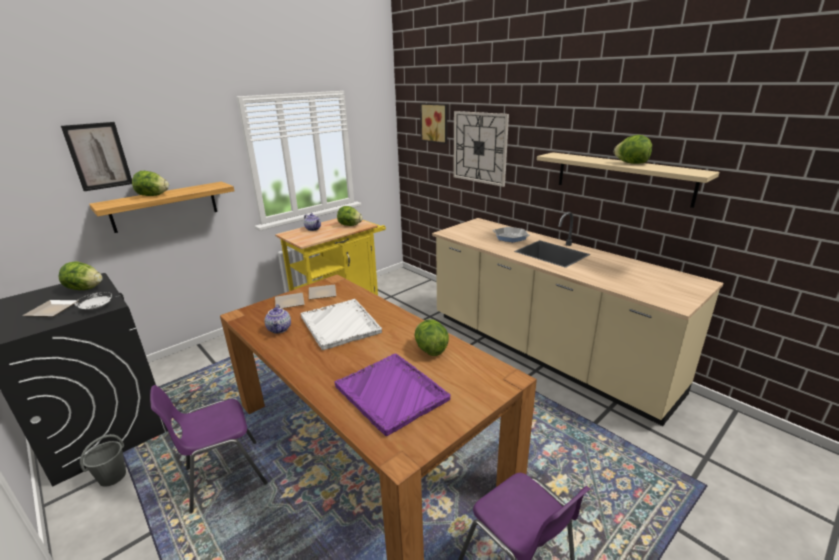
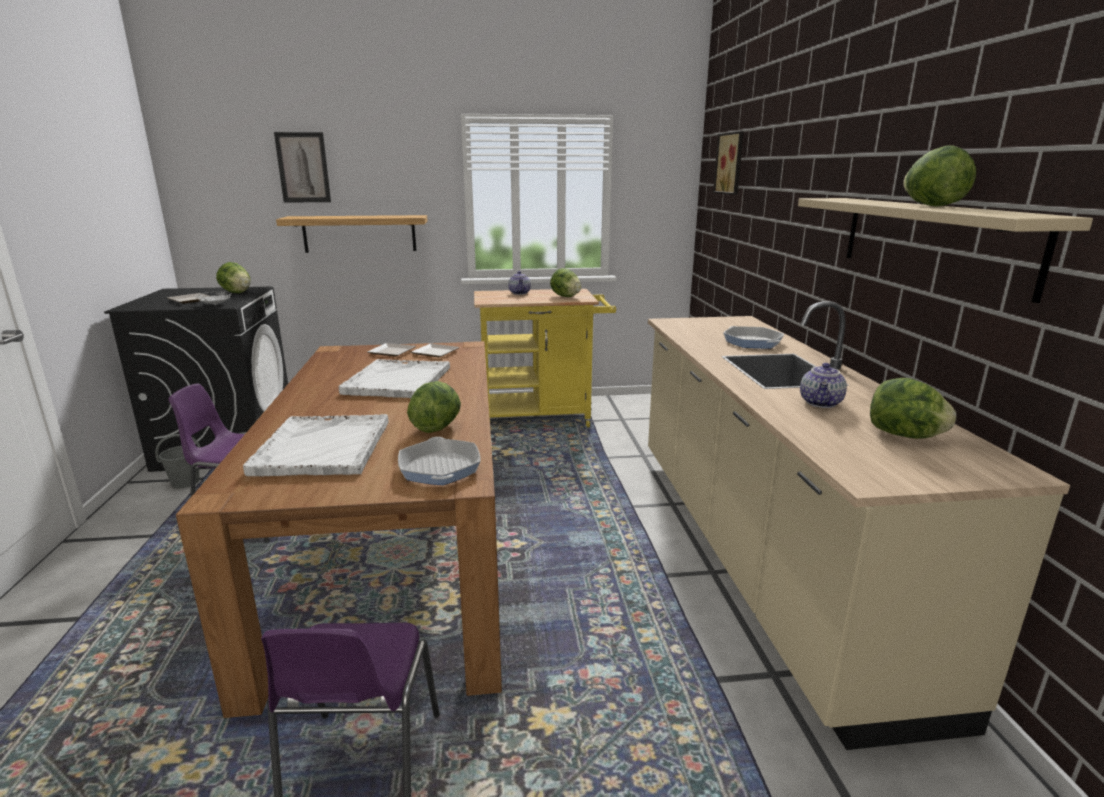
camera: 35 degrees right, 5 degrees down
(153, 195) = (342, 216): lettuce -> lettuce (904, 435)
(280, 329) = (341, 369): teapot -> teapot (821, 403)
(391, 393) = (322, 447): purple tray -> white tray
(479, 148) = (768, 198): wall clock -> none
(482, 375) = (439, 468): none -> frying pan

